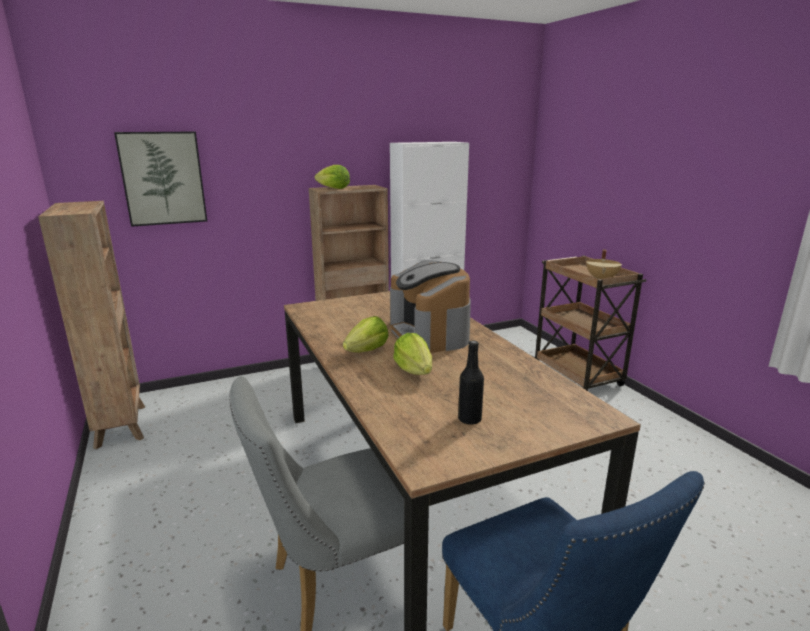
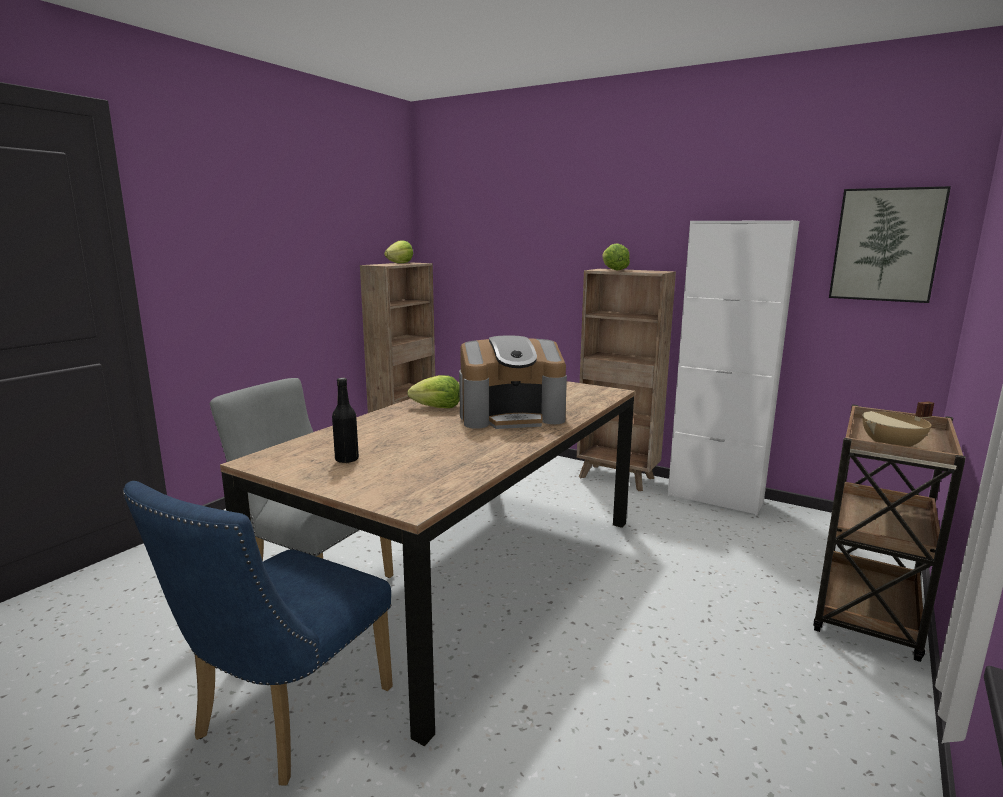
camera: 55 degrees right, 5 degrees down
(163, 178) = (484, 250): picture -> picture (886, 245)
(414, 371) = (418, 427): lettuce -> lettuce (399, 263)
(430, 333) = (511, 416): coffee machine -> coffee machine turned 135 degrees counterclockwise

